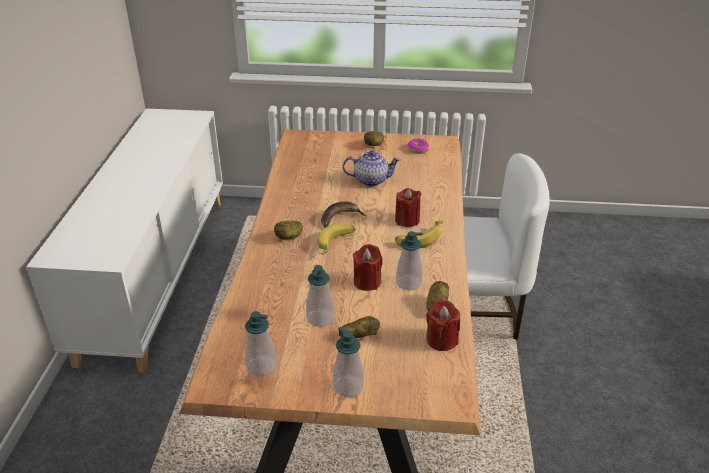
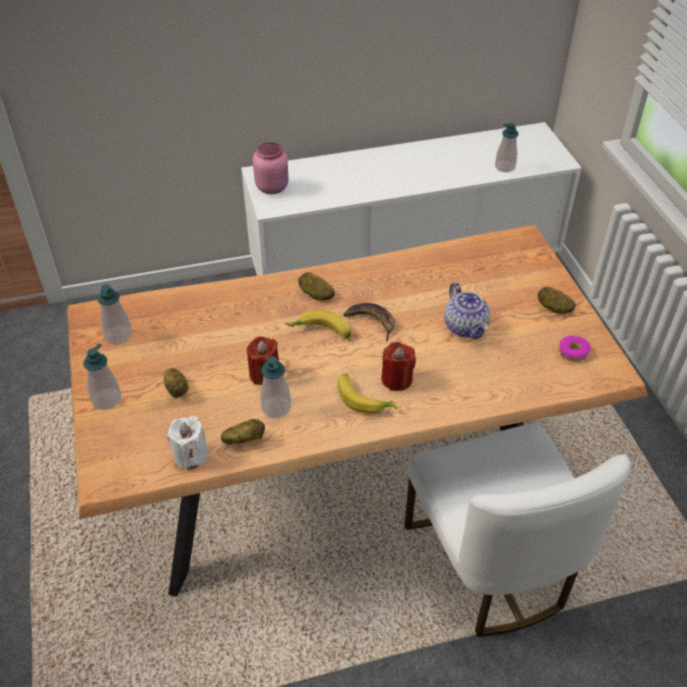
camera: 70 degrees right, 10 degrees up
(82, 253) = (273, 187): none -> pink jar
(320, 318) = (194, 354): soap dispenser -> soap dispenser (504, 167)
(441, 340) = (191, 455): red candle -> white candle

